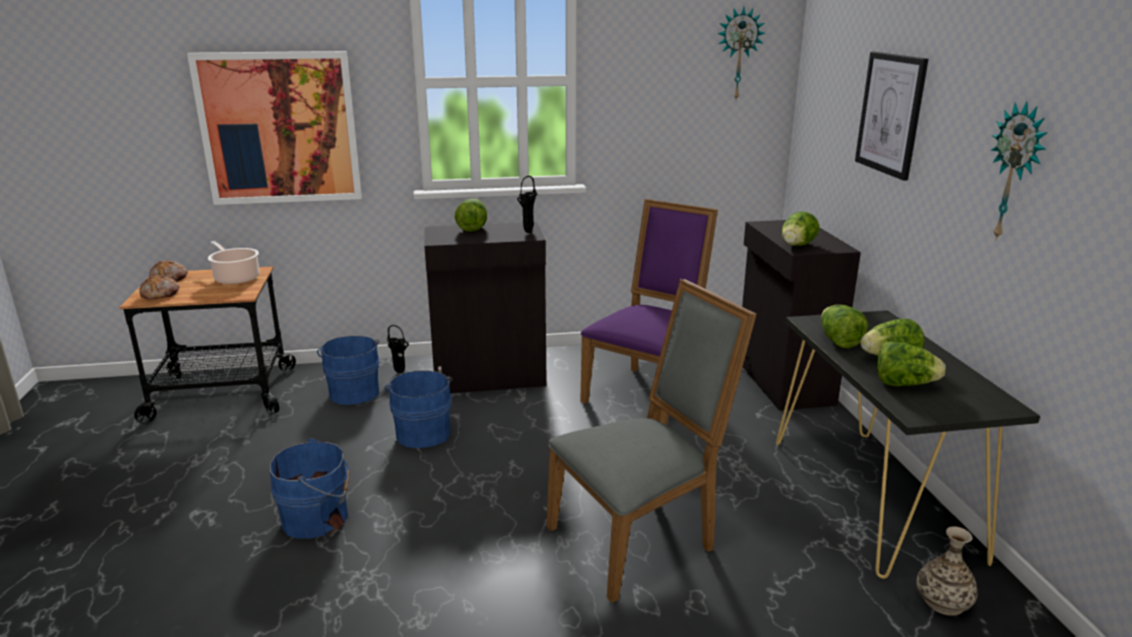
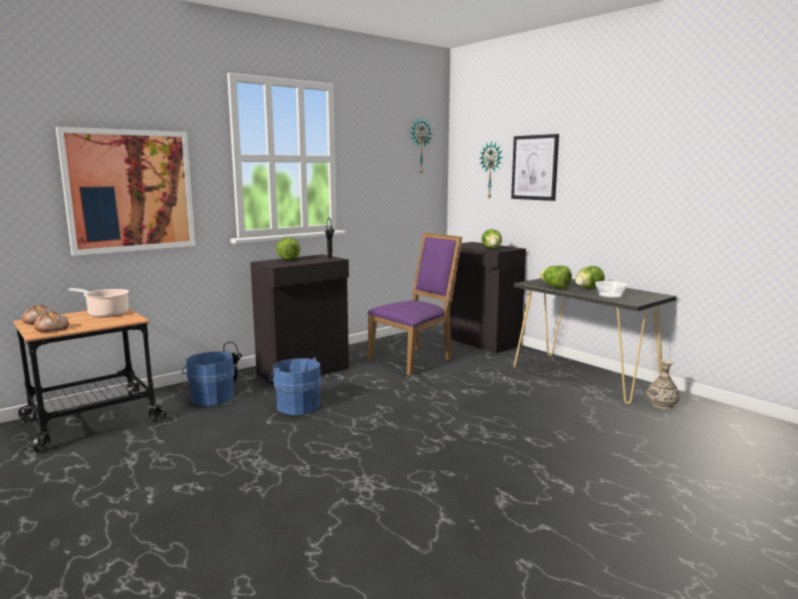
camera: 30 degrees left, 10 degrees down
(318, 518) = (285, 463): blue bucket -> none
(639, 538) = (500, 419): grey chair -> none
(647, 392) = (414, 359): purple chair -> purple chair turned 45 degrees clockwise
(904, 384) = (609, 295): lettuce -> bowl
(1016, 173) = (633, 180): wall clock -> wall clock (491, 170)

